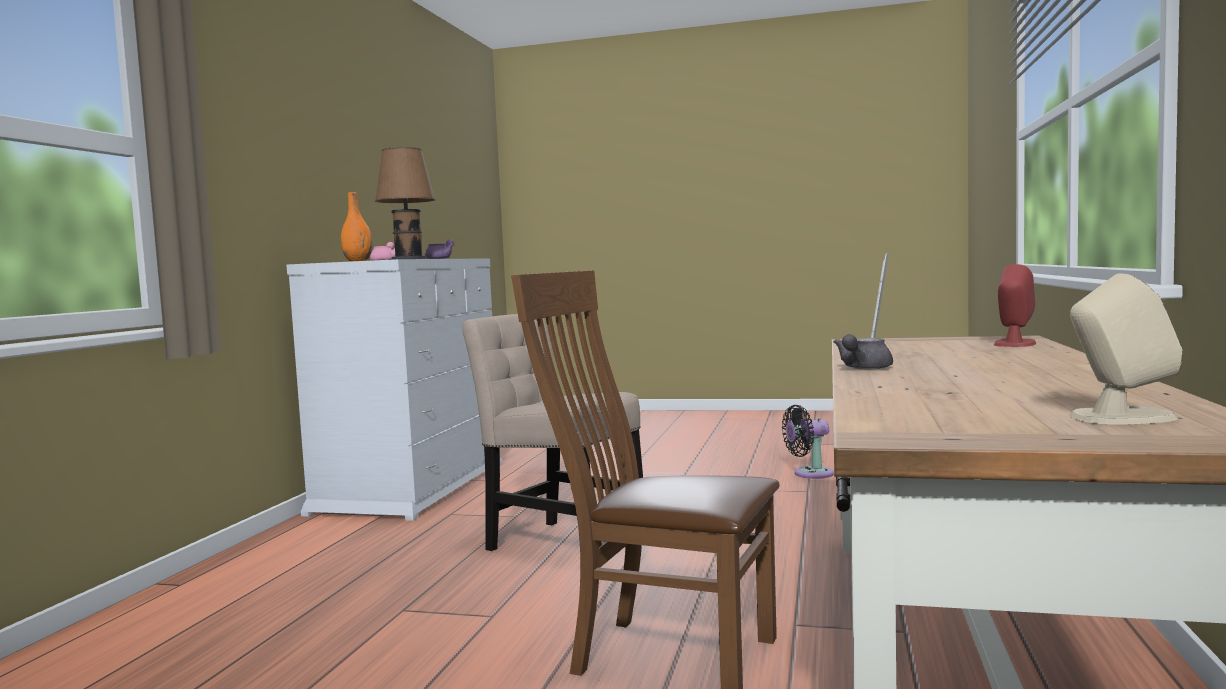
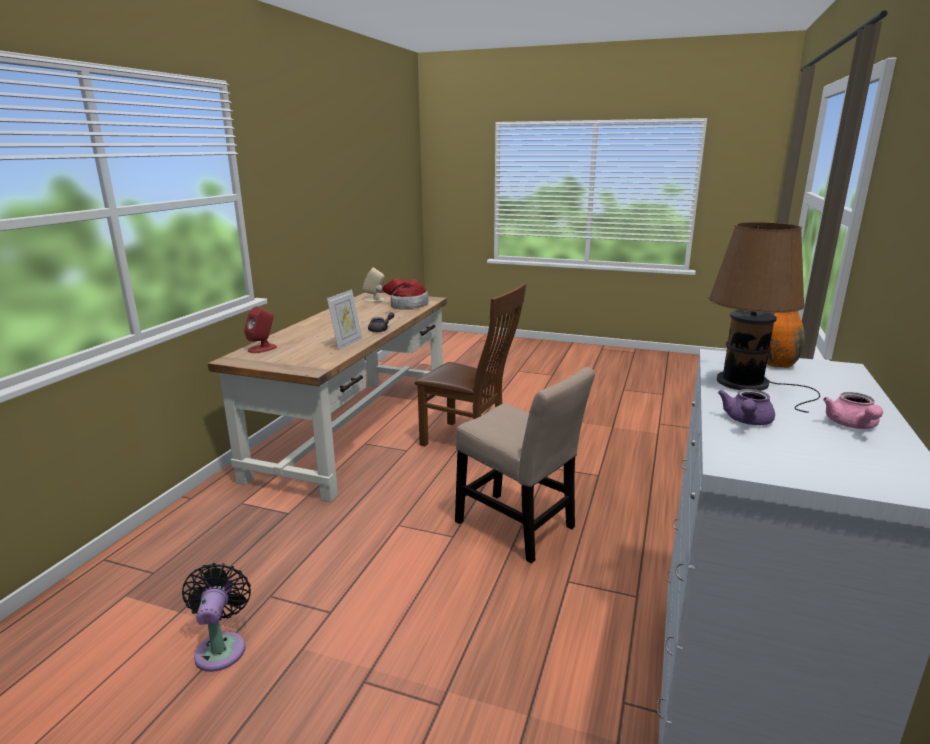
camera: 175 degrees left, 15 degrees up
(809, 474) = (221, 647): black fan -> black fan turned 90 degrees counterclockwise
(936, 410) = (406, 305): none -> hat

